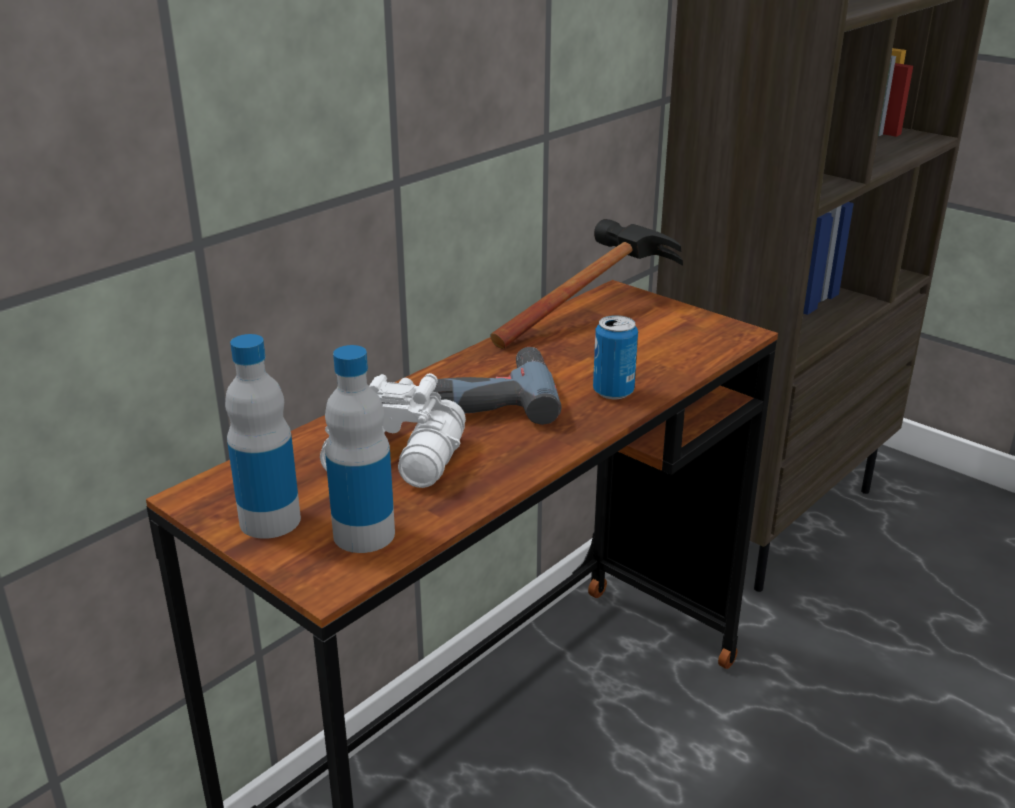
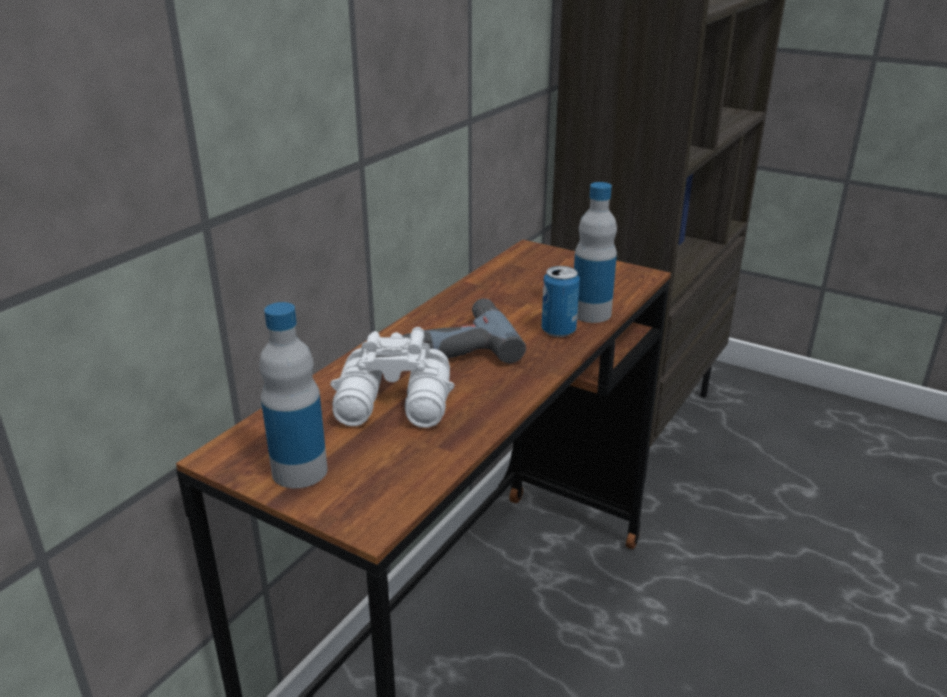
camera: 10 degrees left, 0 degrees up
(364, 534) = (389, 474): bottle -> bottle (591, 313)
(593, 310) = (516, 264): hammer -> none

